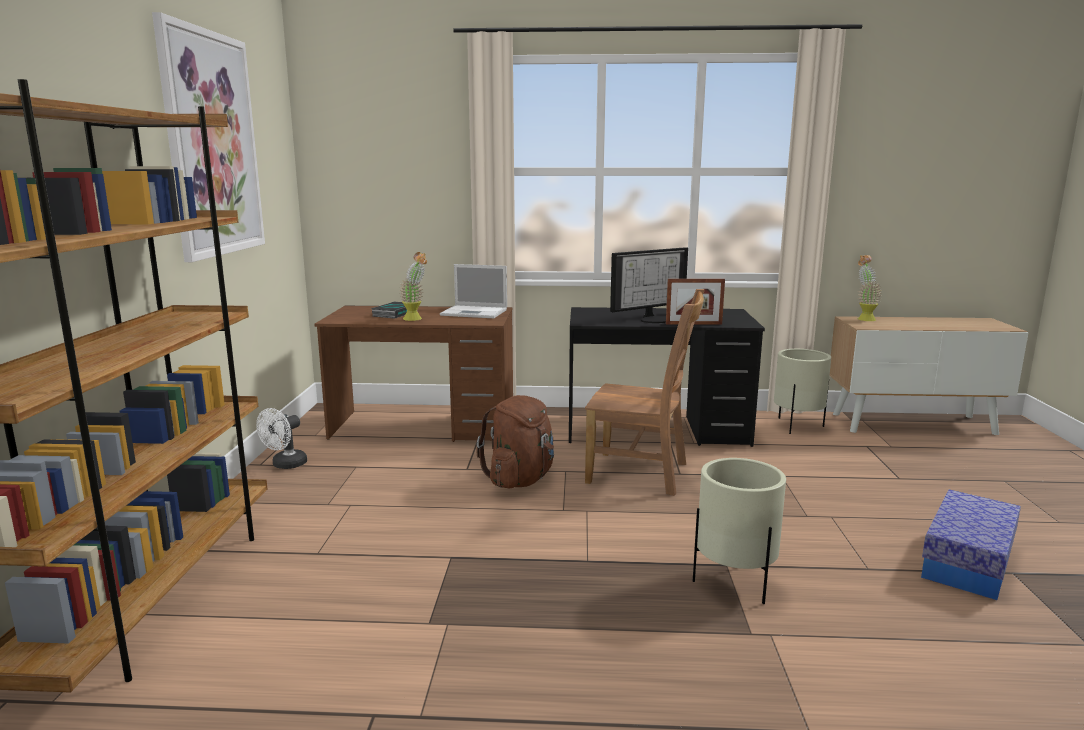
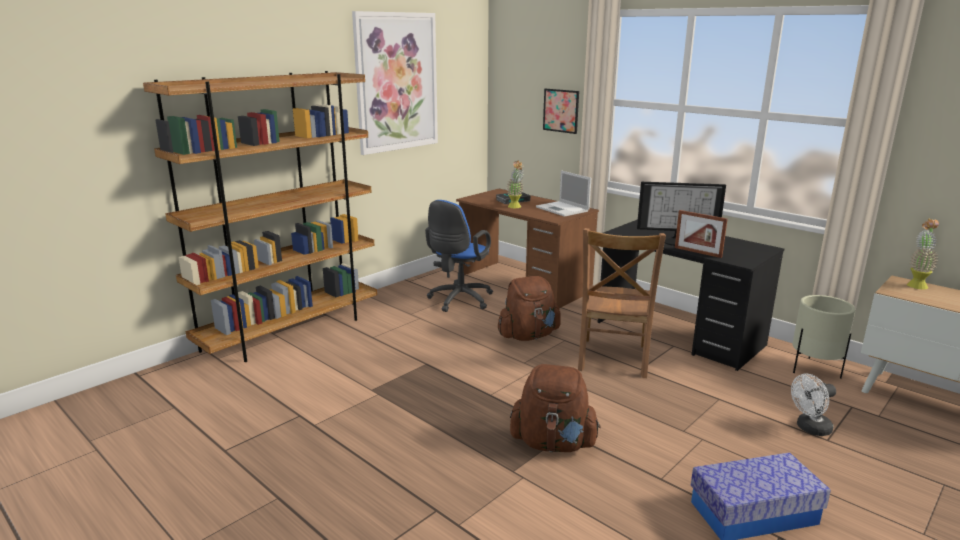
camera: 40 degrees right, 5 degrees up
(285, 465) = (420, 285): white fan -> white fan (809, 429)
(371, 468) = (458, 301): none -> blue office chair
(428, 189) = (561, 110): none -> picture
(642, 474) = (612, 359): brown chair -> brown chair turned 45 degrees clockwise
(734, 582) = (553, 443): beige planter -> brown backpack

